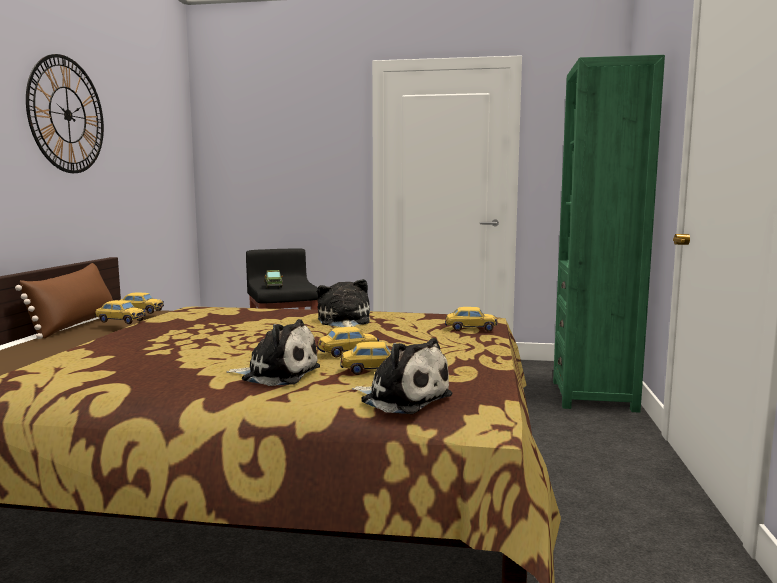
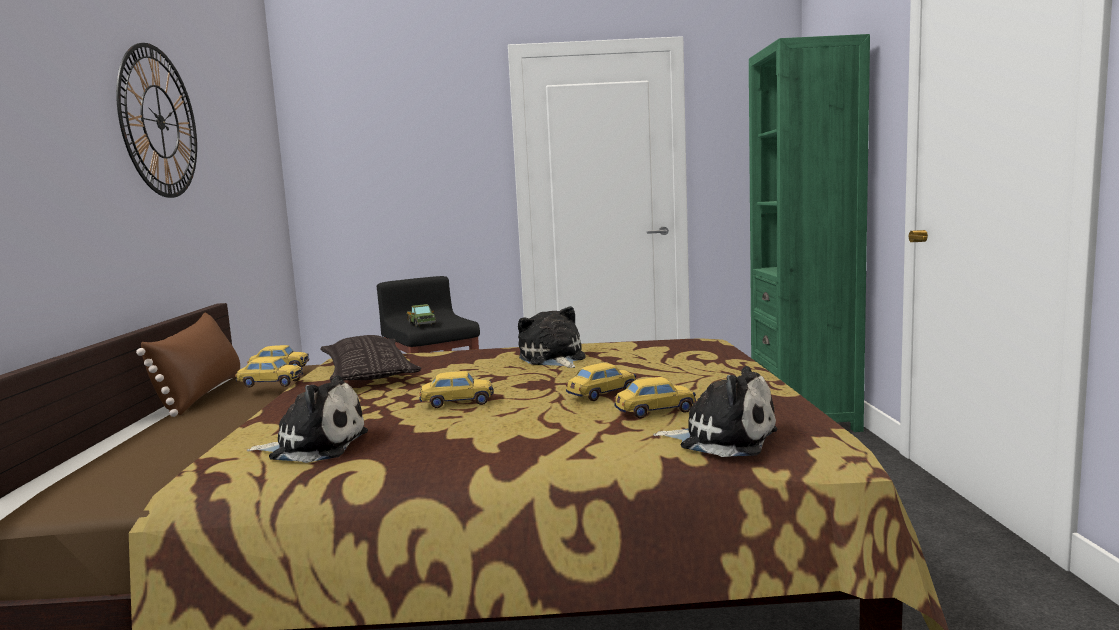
camera: 10 degrees left, 0 degrees up
(197, 319) = (368, 372): none -> pillow
(277, 374) = (547, 428): plush toy -> plush toy (314, 446)
(470, 329) = (707, 354): toy car -> toy car (457, 403)

